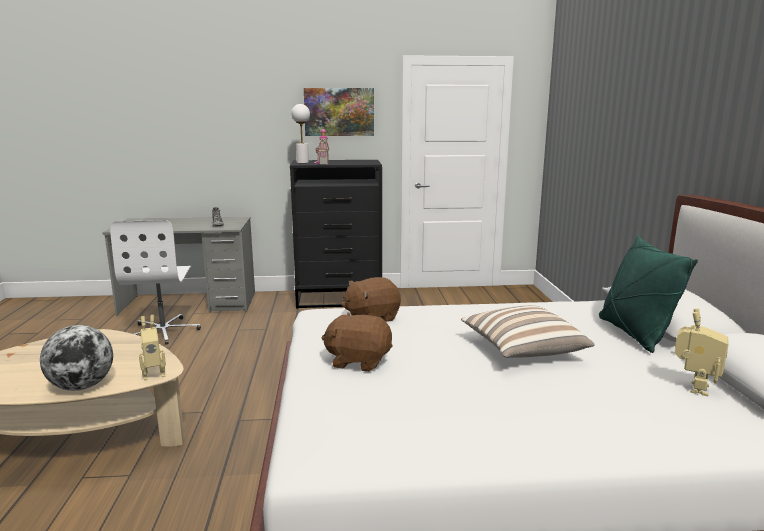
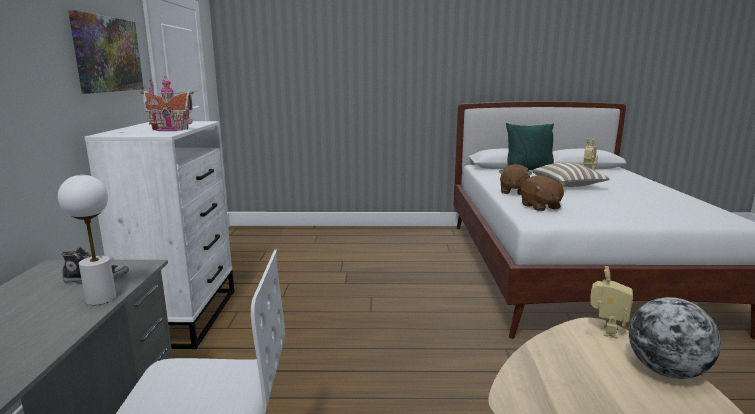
camera: 85 degrees left, 0 degrees up
(154, 374) = (606, 331): toy robot -> toy robot turned 45 degrees clockwise
(302, 162) = (141, 133): white table lamp -> white table lamp (100, 298)
(340, 298) = (184, 316): black dresser -> white dresser
(358, 361) = (617, 212): brown plush toy -> brown plush toy (513, 191)

